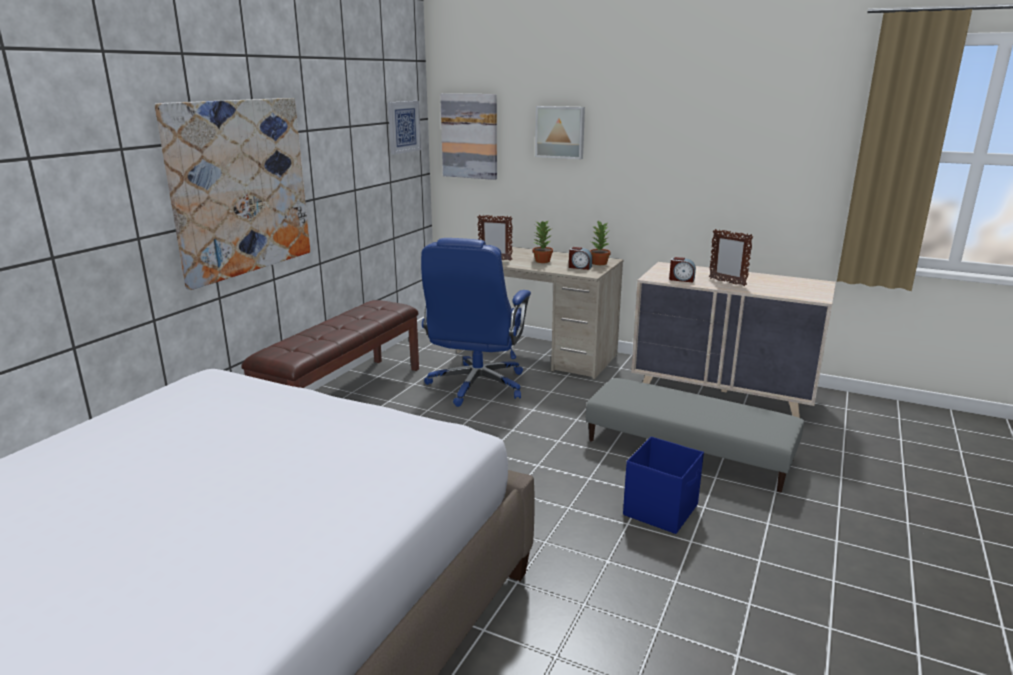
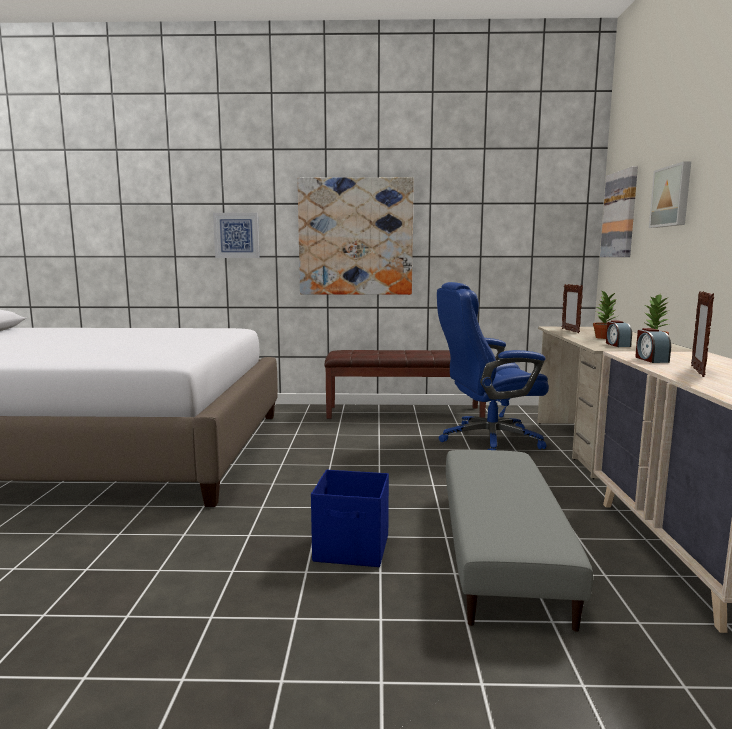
camera: 65 degrees right, 10 degrees down
(403, 127) = (557, 208): picture -> picture (236, 235)

